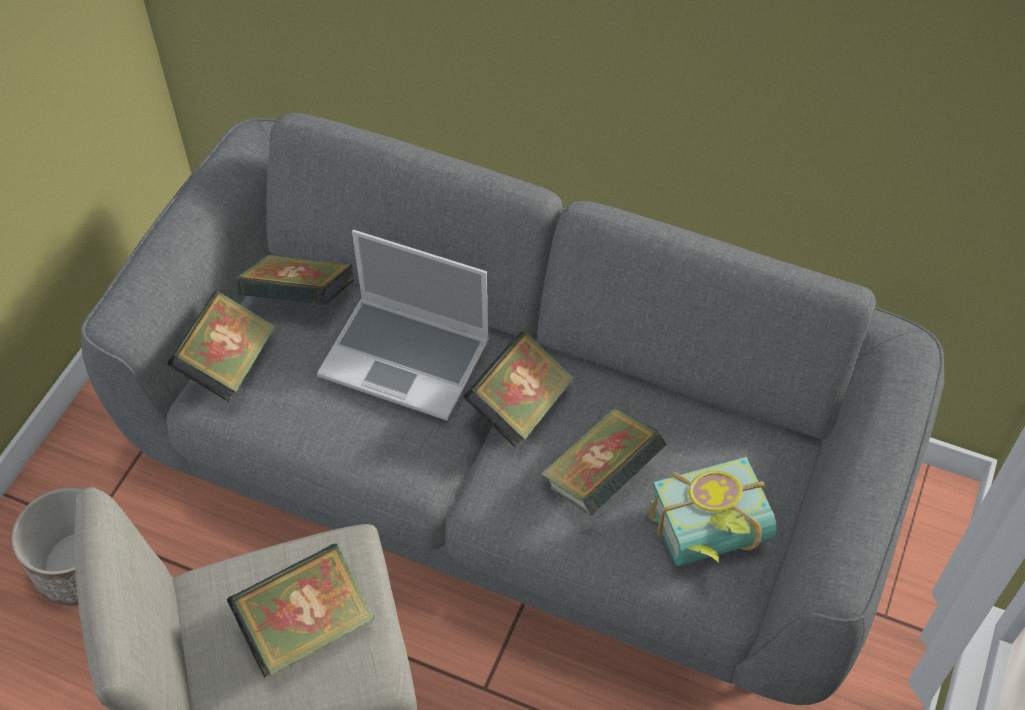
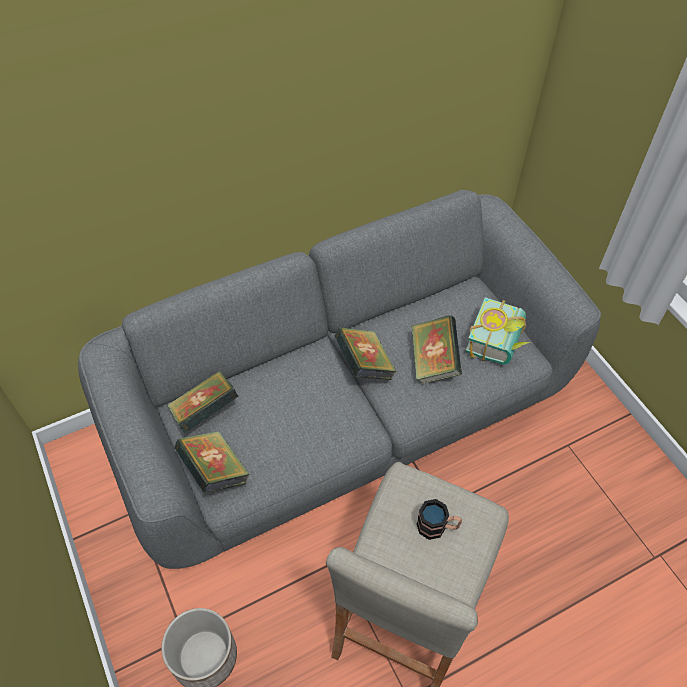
camera: 50 degrees left, 0 degrees up
(307, 627) = (437, 527): book -> mug
(408, 358) = (293, 389): laptop -> none

